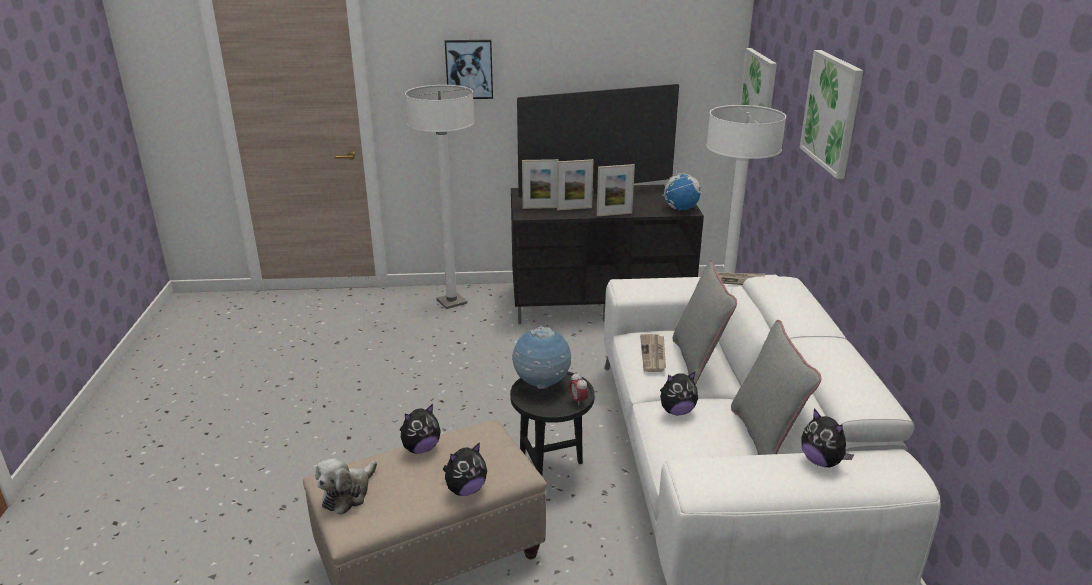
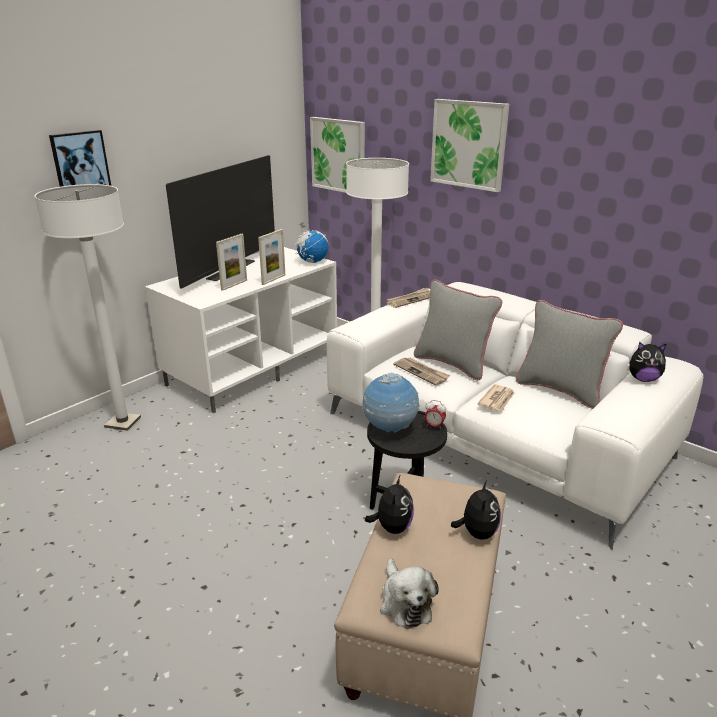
camera: 45 degrees left, 0 degrees up
(540, 207) = (204, 293): picture frame -> none
(600, 301) = (253, 368): black tv stand -> white tv stand
(676, 411) = (497, 400): plush toy -> newspaper

